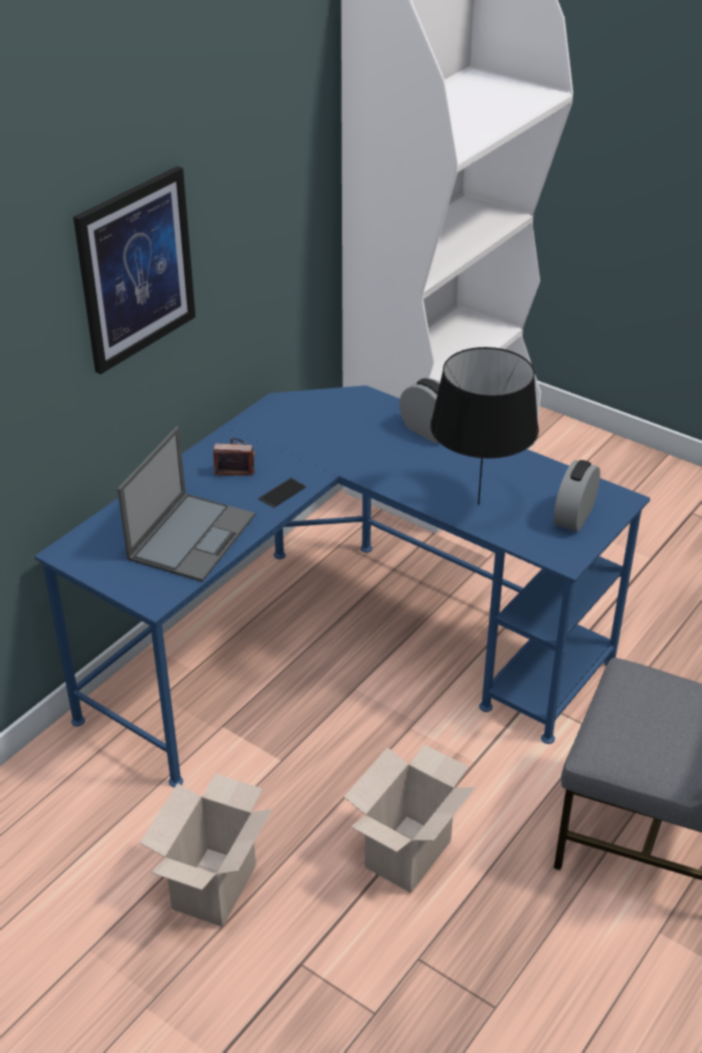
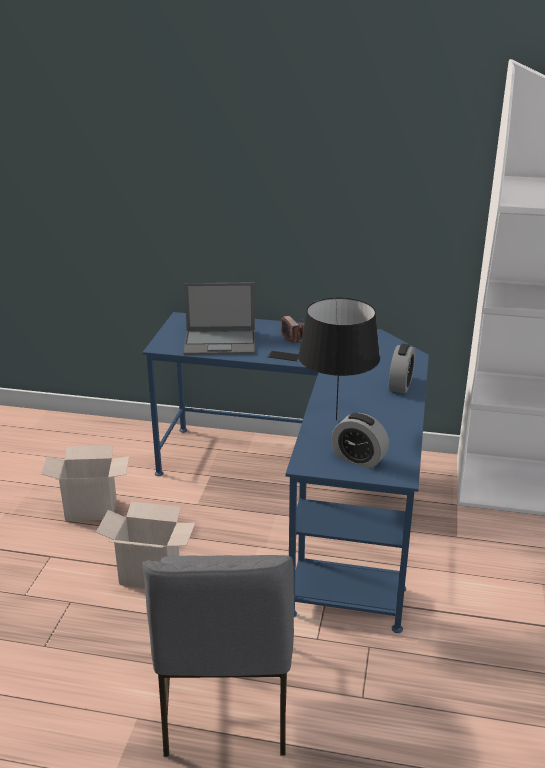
camera: 65 degrees right, 10 degrees down
(136, 269) = (280, 186): picture -> none
(574, 516) = (358, 459): alarm clock -> alarm clock turned 150 degrees counterclockwise

